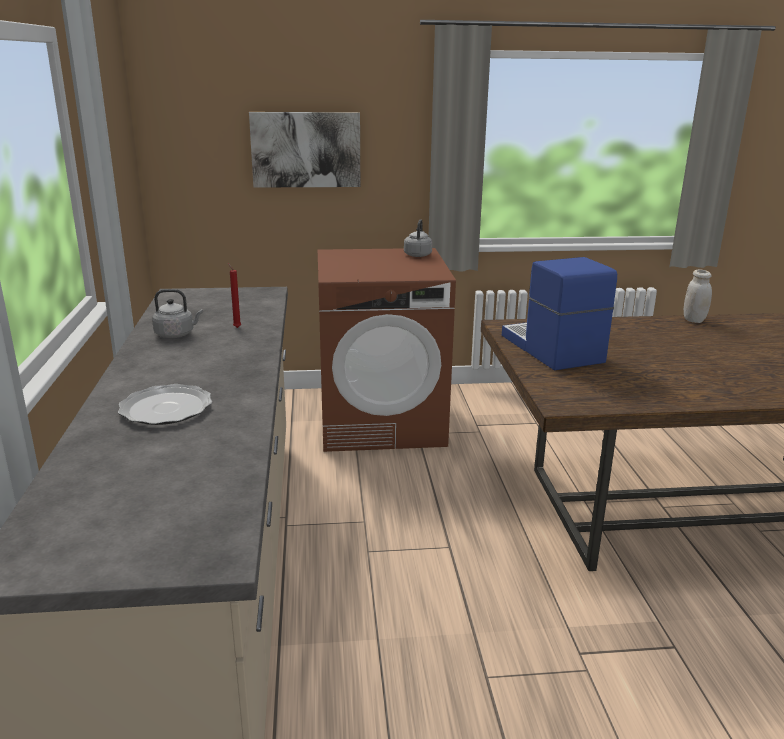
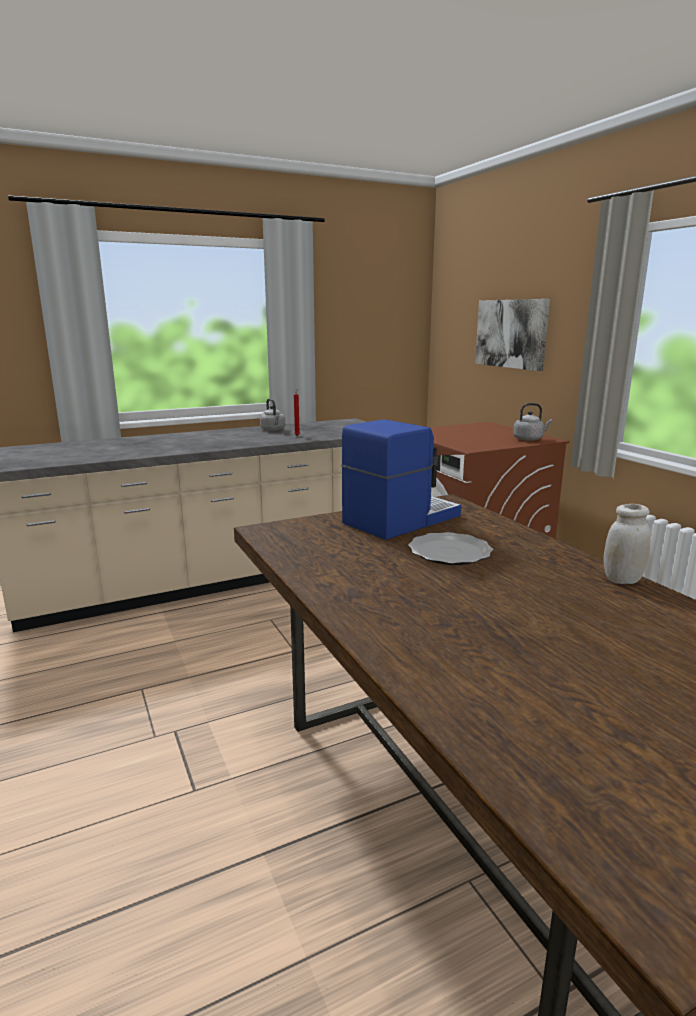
camera: 70 degrees right, 5 degrees down
(166, 409) = (161, 442): plate -> plate (449, 552)

